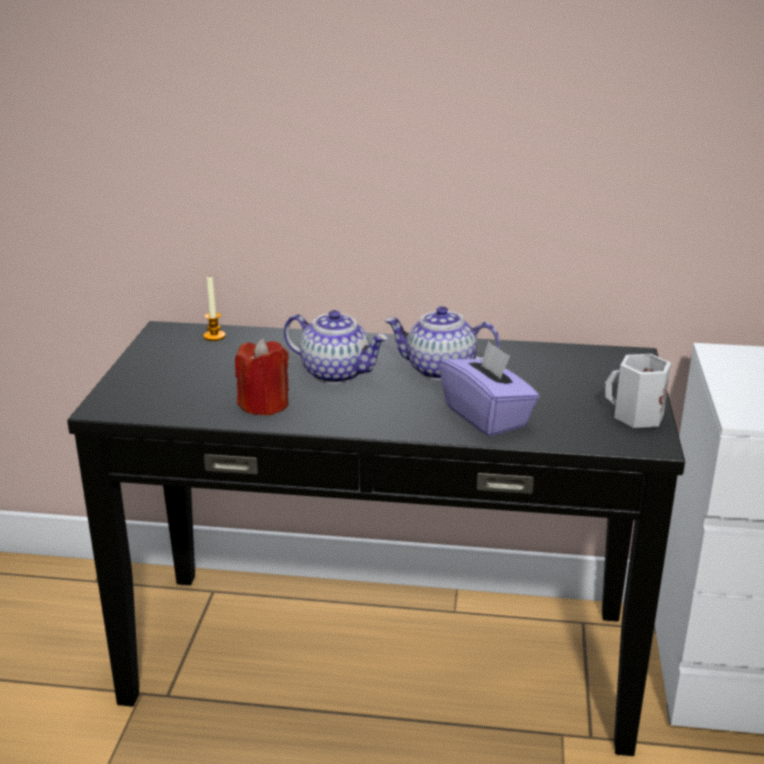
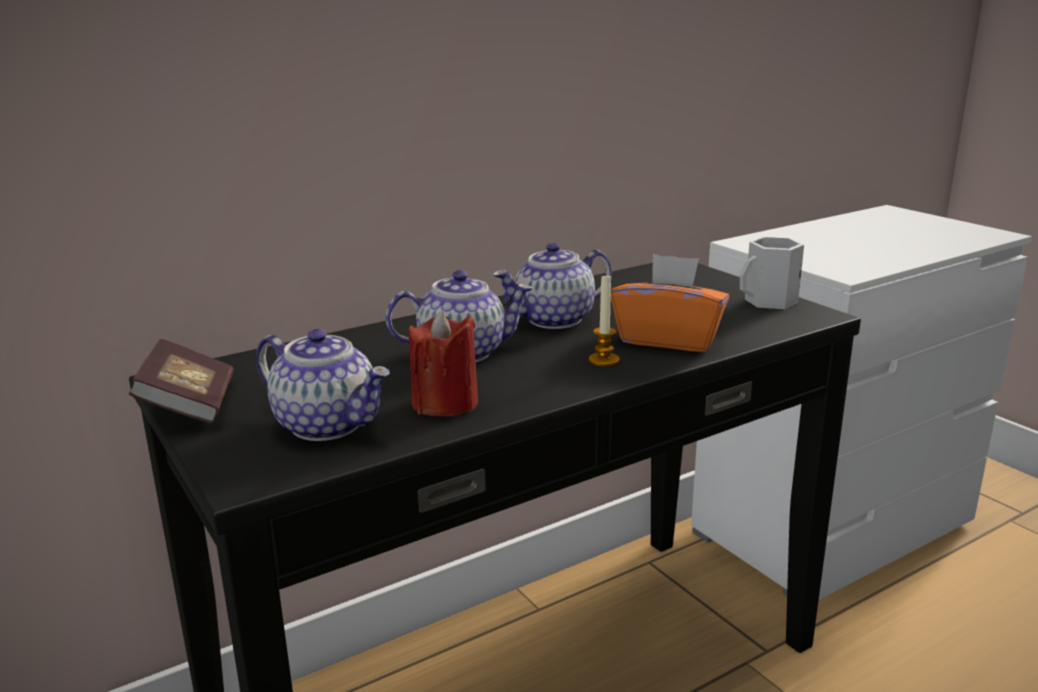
camera: 40 degrees left, 5 degrees down
(146, 352) = (189, 406): none -> book
(187, 392) = (328, 424): none -> teapot
(214, 336) = (253, 364): candle -> candle (604, 360)
(487, 416) = (668, 339): purple tissue box -> orange tissue box

